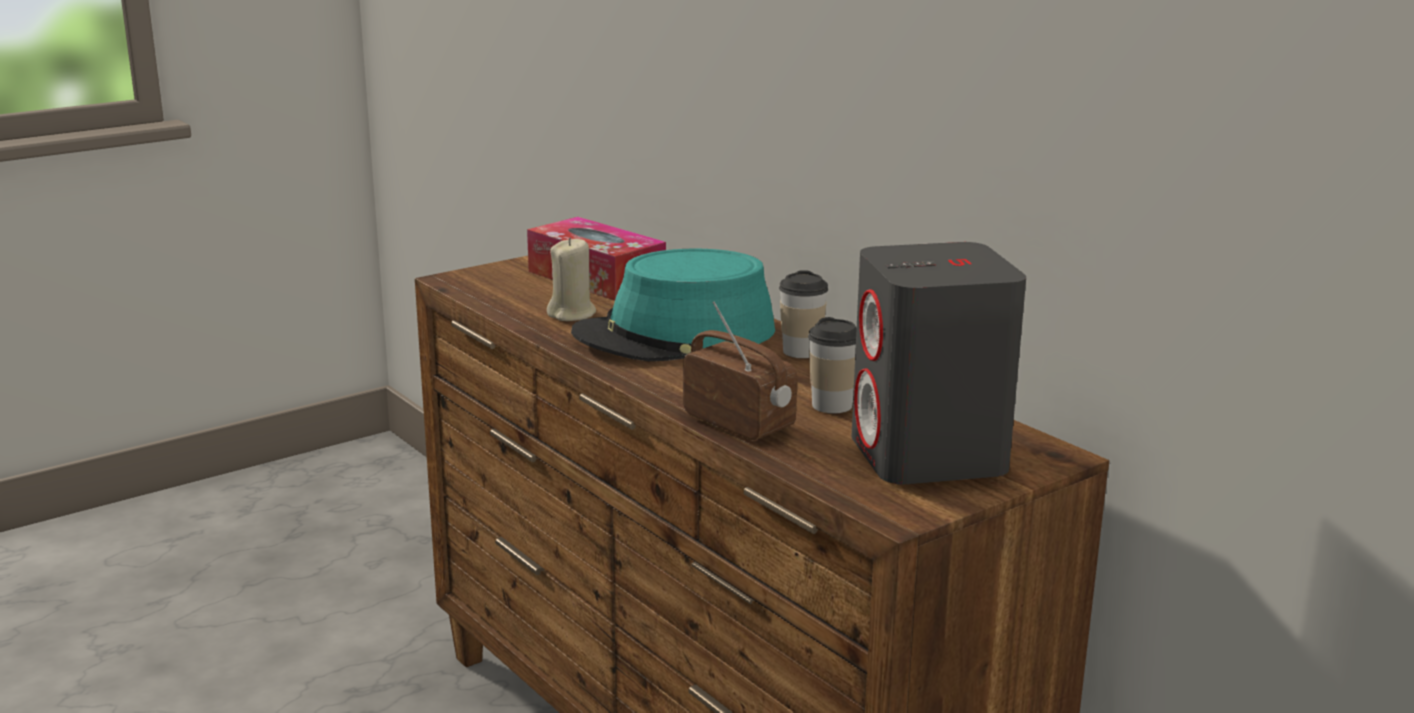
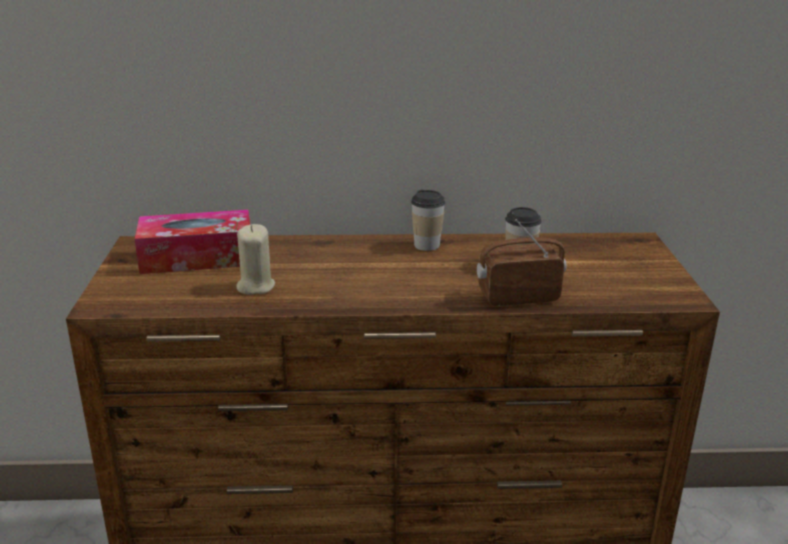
camera: 55 degrees left, 5 degrees up
(675, 335) = (347, 268): turquoise hat -> none
(928, 456) = (616, 267): grey speaker -> none

